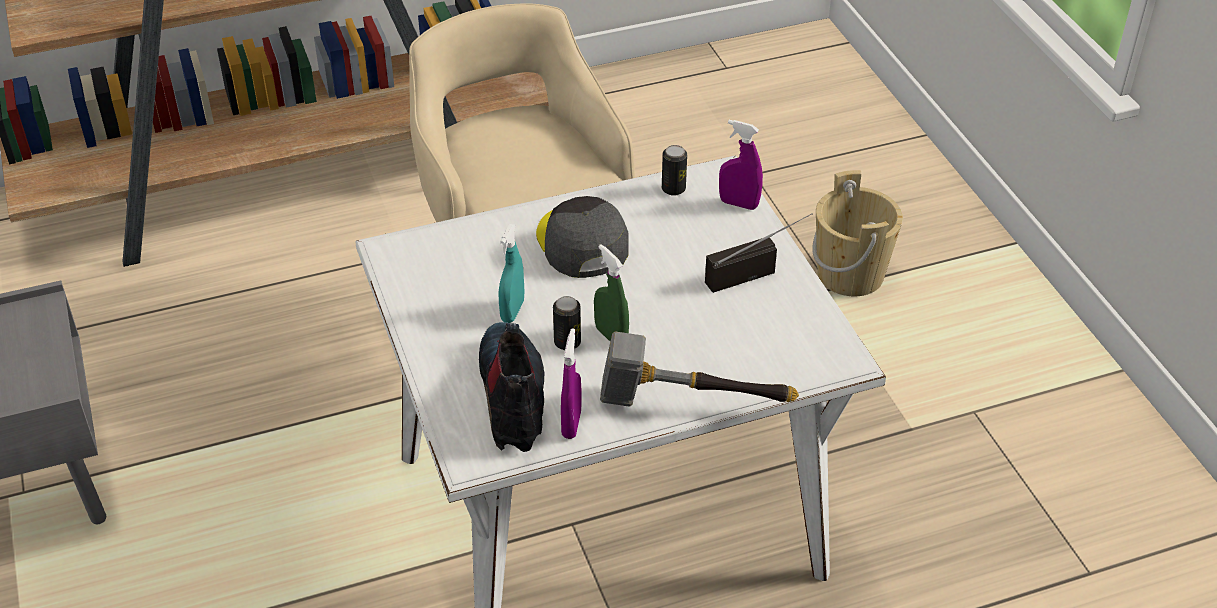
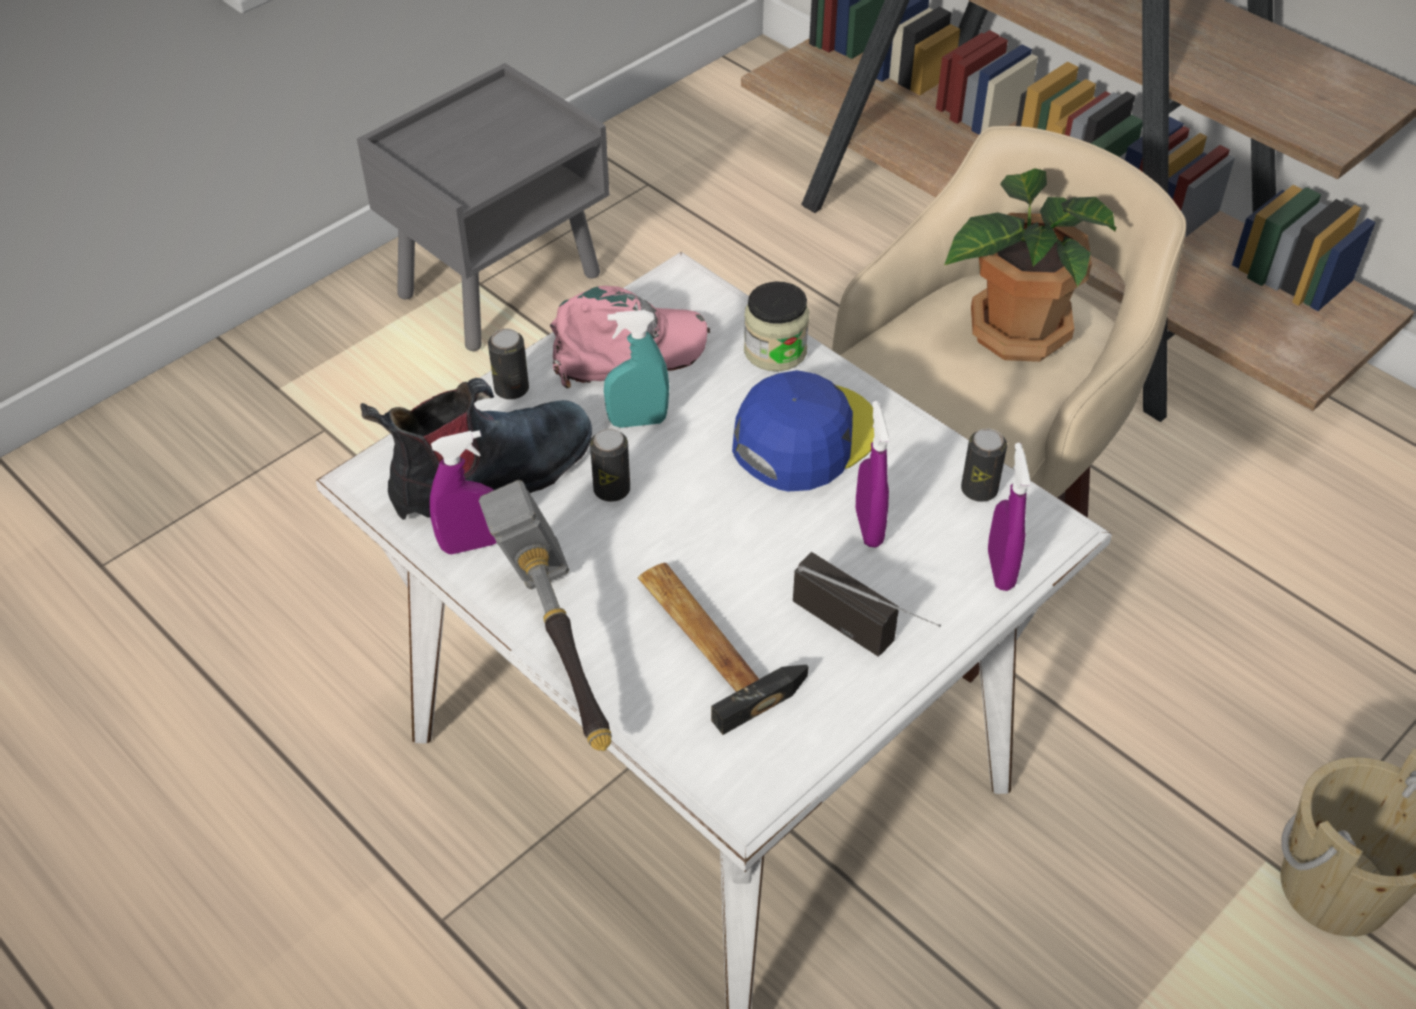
camera: 65 degrees right, 5 degrees up
(434, 363) = (511, 389): none -> can
(435, 295) = (625, 347): none -> pink cap
(494, 228) = (775, 351): none -> jar
(518, 142) = (1014, 331): none -> potted plant
(581, 243) = (804, 438): grey cap -> blue cap
(611, 336) = (647, 527): green spray bottle -> none
(674, 242) = (868, 527): none -> purple spray bottle
(721, 337) = (710, 640): none -> hammer

